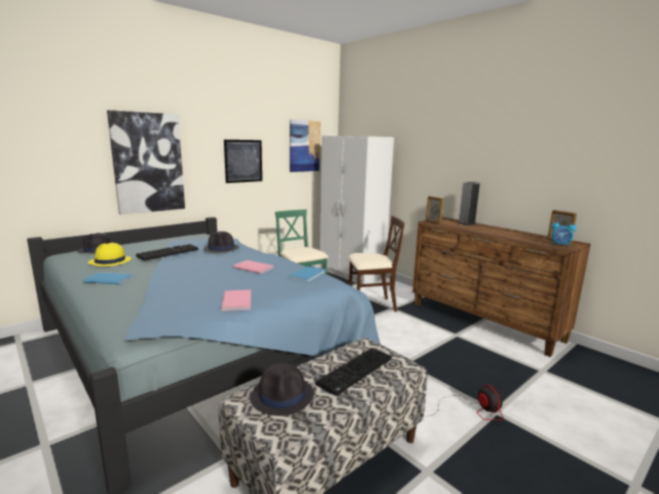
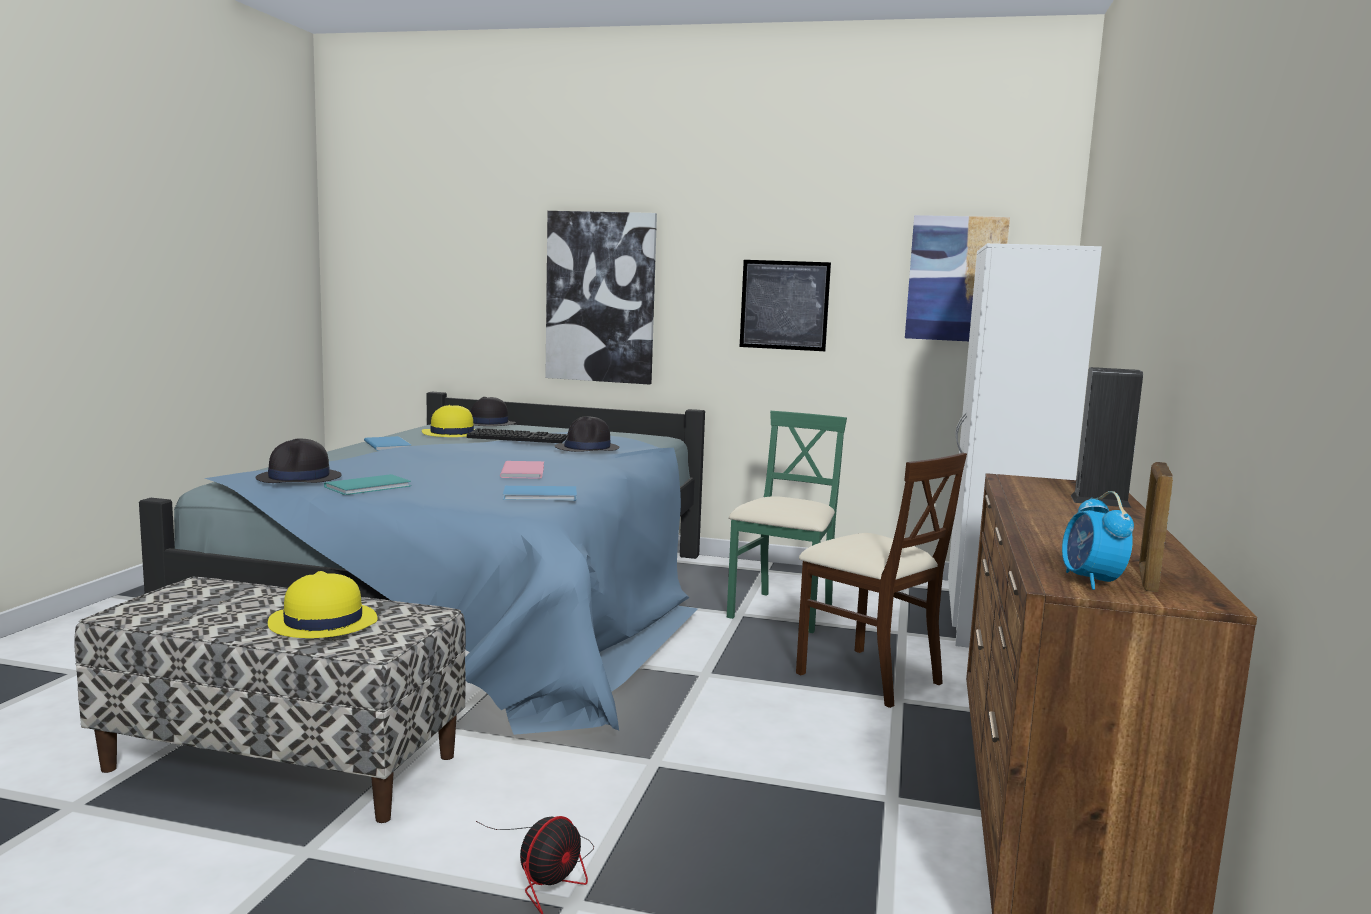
camera: 55 degrees right, 5 degrees down
(238, 300) = (371, 486): pink book -> turquoise book
(282, 396) = (219, 598): black hat -> black hat (299, 478)
(356, 372) = (322, 622): keyboard -> yellow hat
(433, 222) = (1011, 481): picture frame -> none

